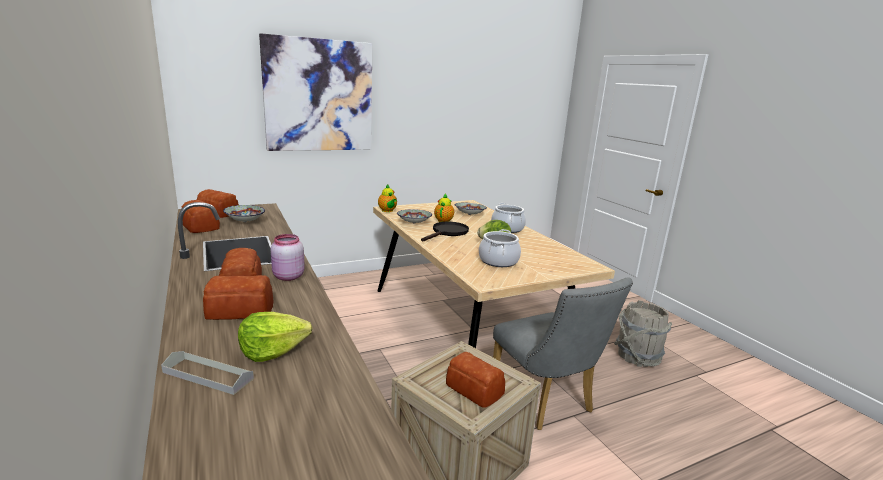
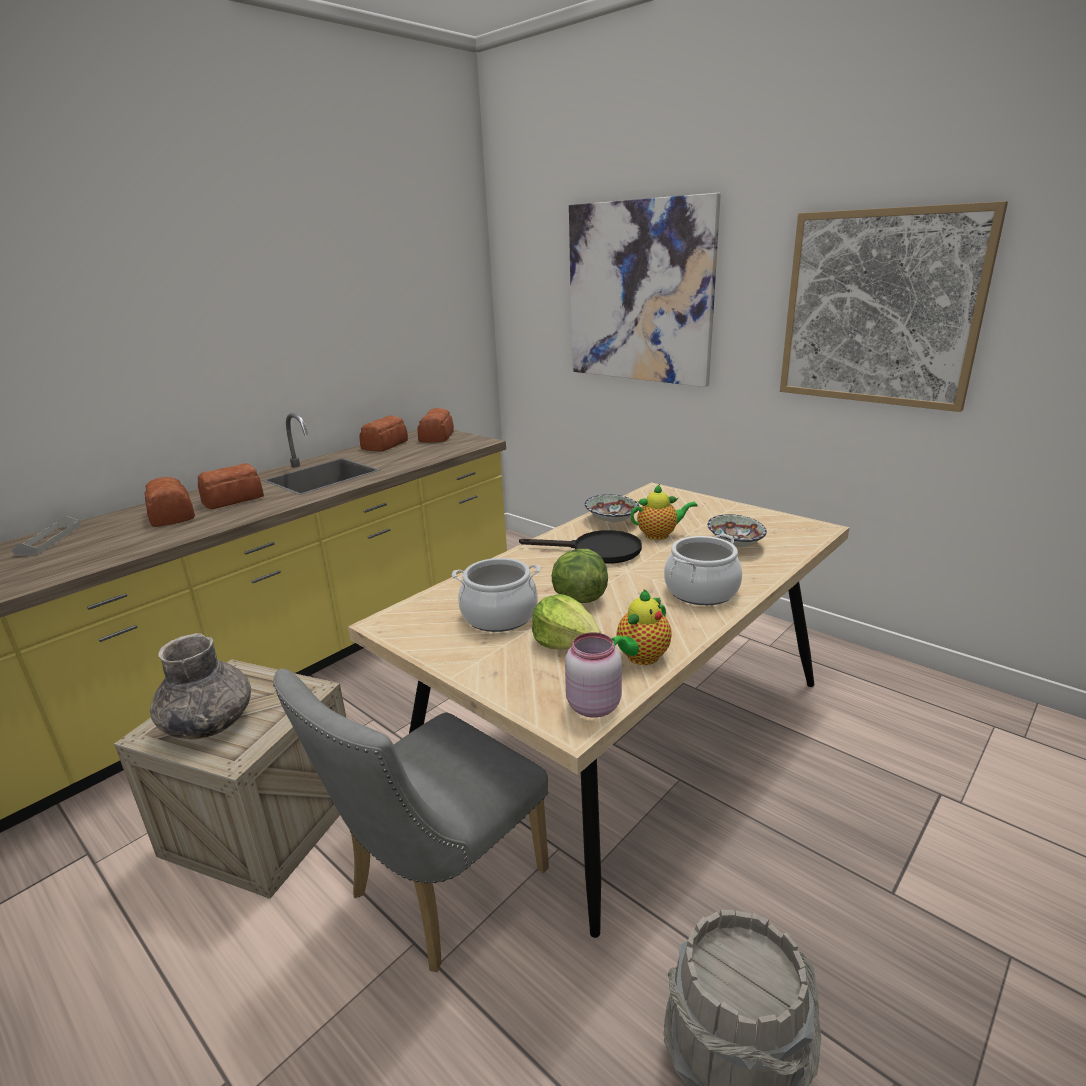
camera: 70 degrees right, 5 degrees up
(245, 221) = (419, 451): bowl -> none
(272, 350) = (87, 547): lettuce -> lettuce (566, 642)
(287, 277) = (260, 507): pink jar -> pink jar (592, 705)
(387, 211) = (644, 493): teapot -> teapot (640, 658)
(449, 105) = (880, 308): none -> picture
(474, 390) = (208, 723): bread -> grey vase

